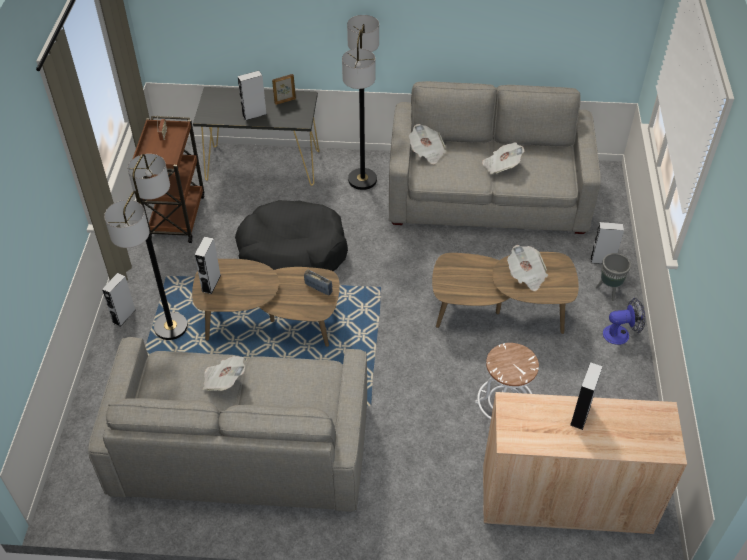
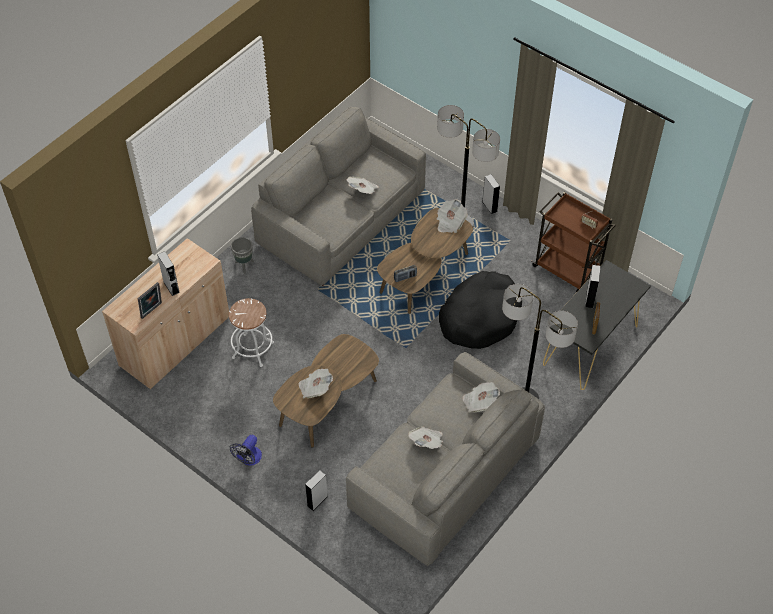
camera: 125 degrees right, 5 degrees up
(211, 283) = (450, 222): grey speaker -> newspaper
(608, 291) = (288, 482): grey planter -> grey planter (244, 265)
(630, 409) = (152, 311): none -> picture frame

